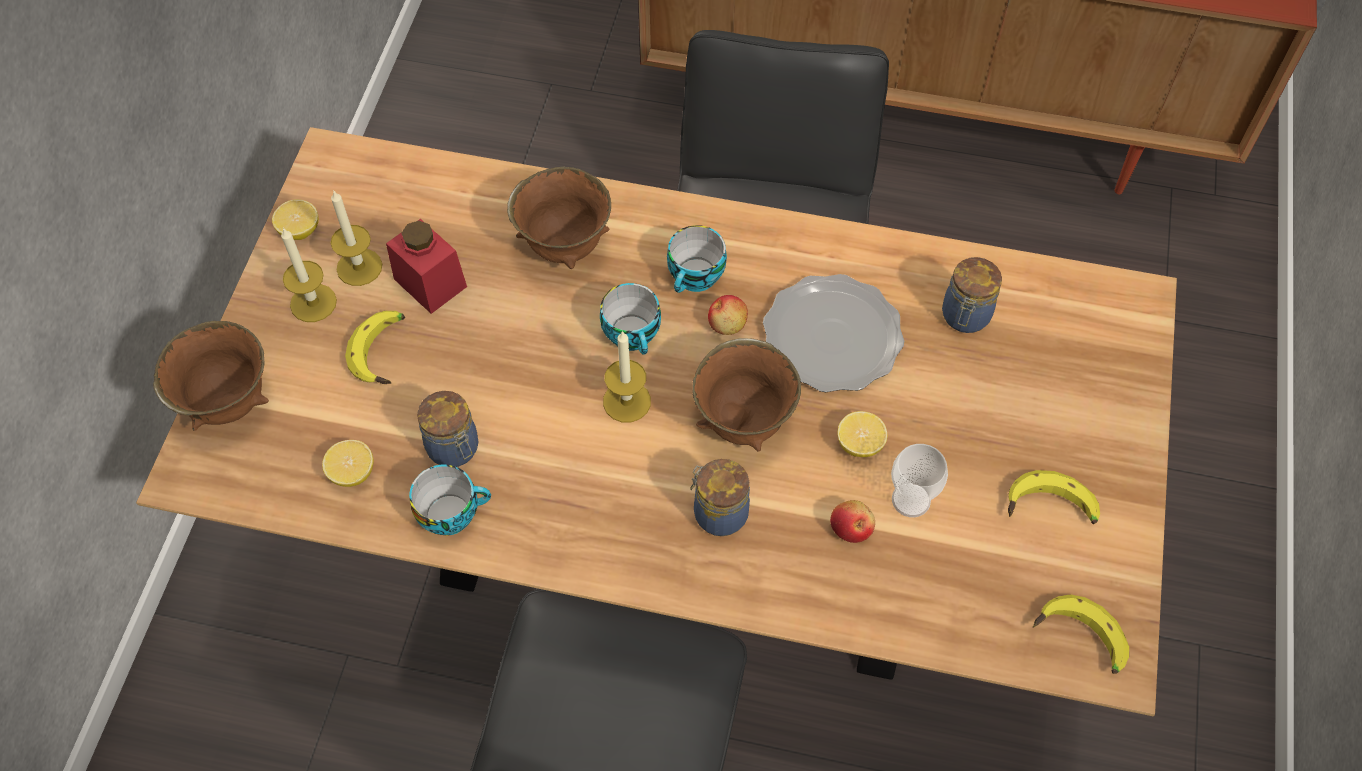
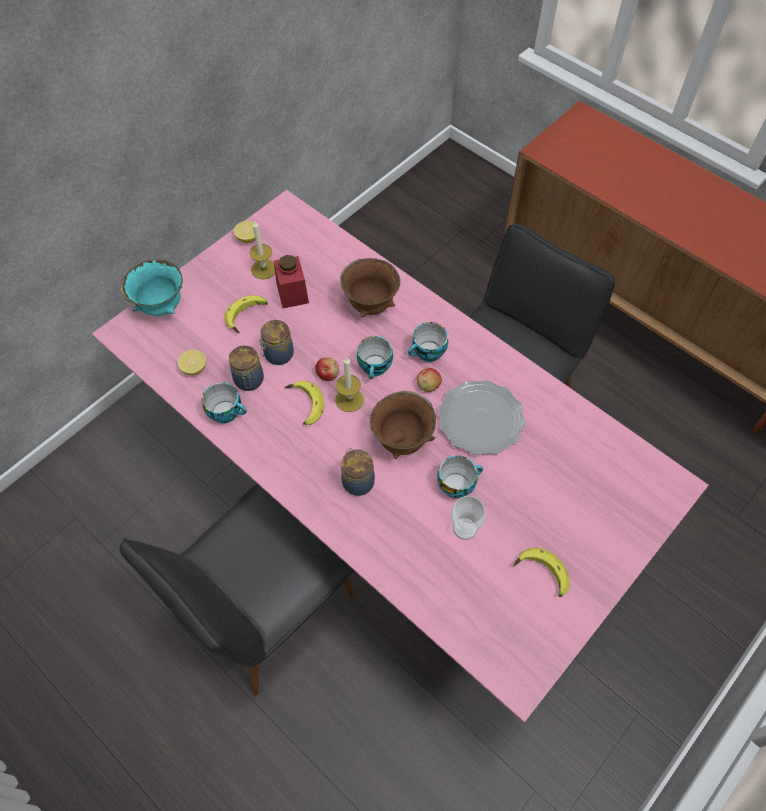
camera: 30 degrees right, 0 degrees up
(228, 403) = (161, 307): brown bowl -> turquoise bowl
(313, 303) = (231, 277): candle -> none
(681, 538) = (383, 496): brown dining table -> pink dining table
(851, 528) = (422, 526): apple -> apple (328, 374)
(860, 444) = (457, 484): lemon -> cup
(965, 317) = (563, 445): jar -> jar (278, 355)
(1079, 640) = (508, 656): banana -> banana (303, 405)

